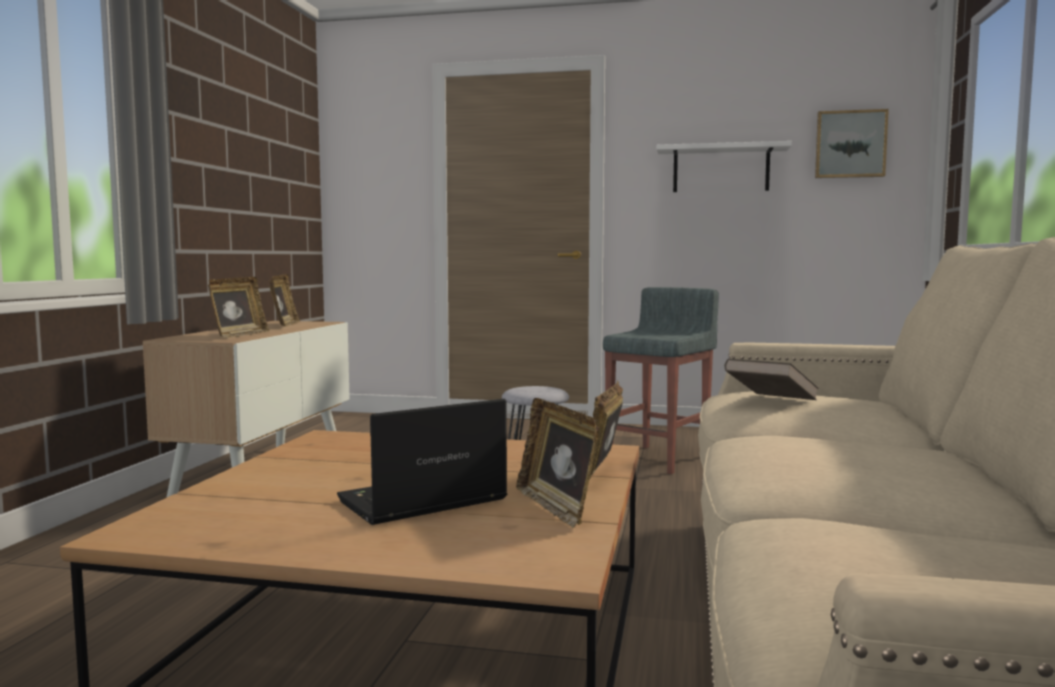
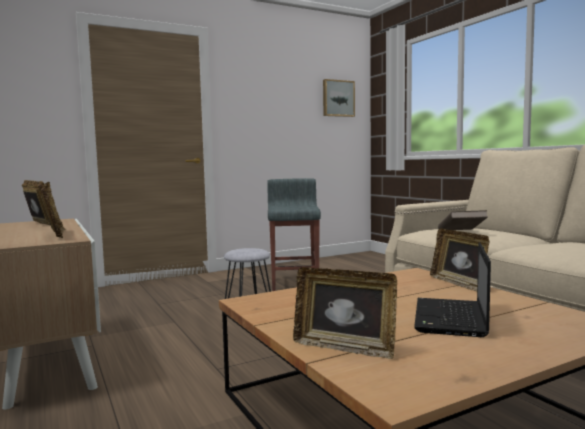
camera: 40 degrees left, 0 degrees up
(556, 507) = (506, 302): picture frame -> picture frame (344, 347)
(721, 169) = (277, 108): white shelf -> none

